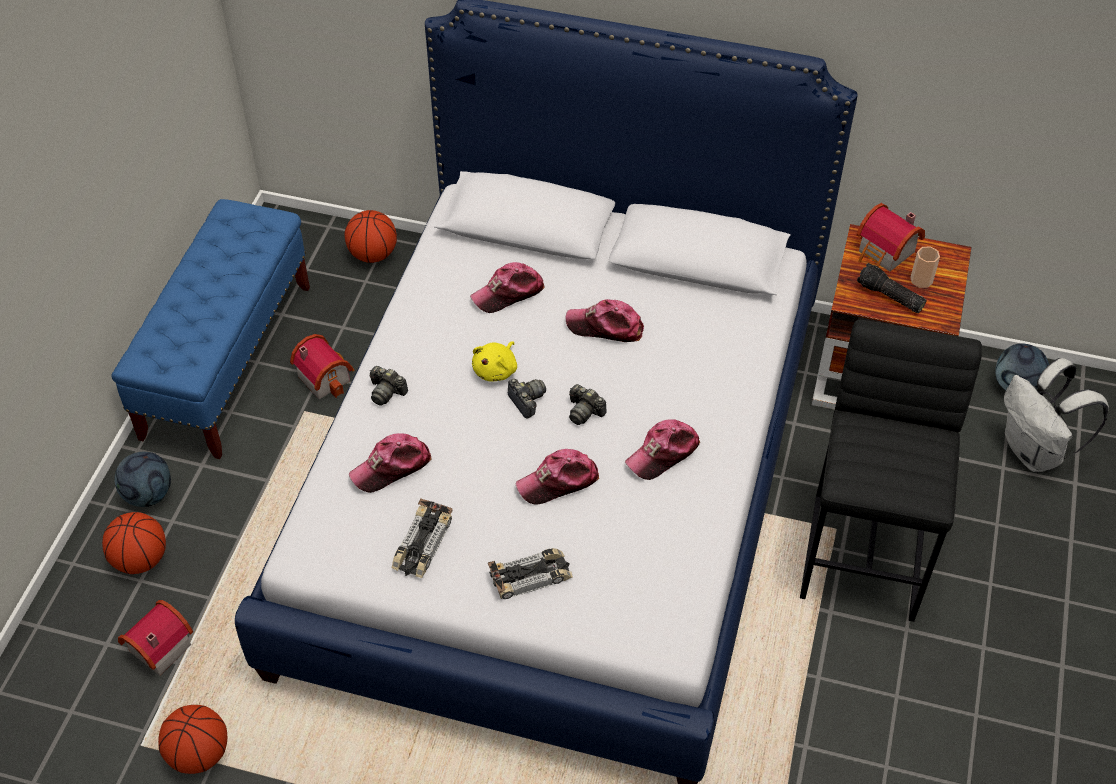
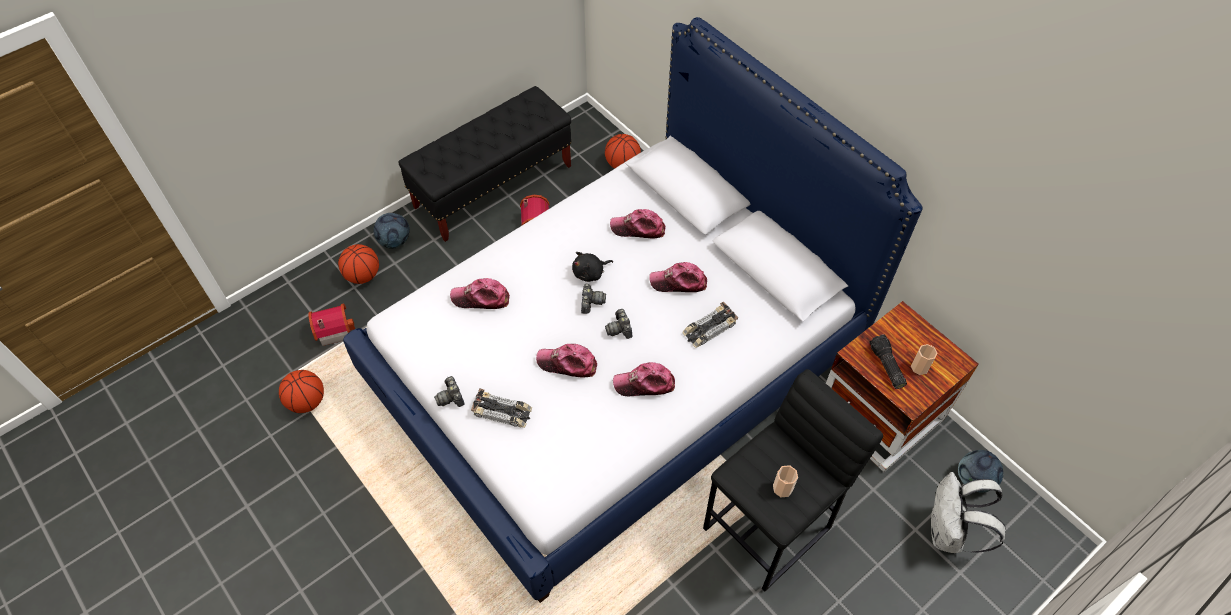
camera: 35 degrees right, 5 degrees up
(228, 361) = (494, 186): blue bench -> black bench
(386, 392) = (517, 251): camera -> camera (451, 397)
(422, 544) = (459, 355): toy car -> toy car (709, 329)
(496, 370) = (590, 273): yellow plush toy -> black plush toy
(605, 327) = (678, 282): cap -> cap turned 45 degrees counterclockwise
(885, 254) = (909, 335): toy house -> none
(906, 466) = (782, 488): none -> cup

